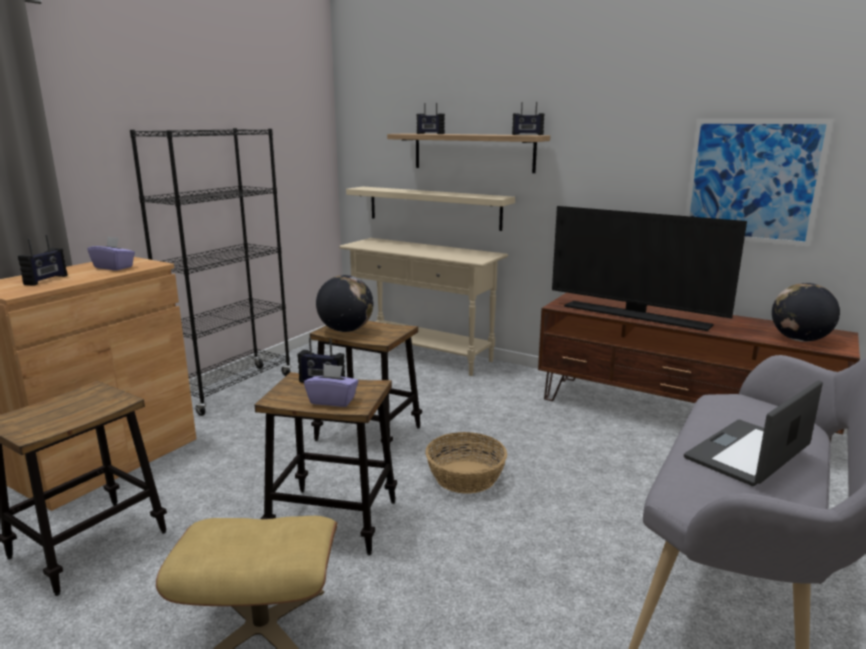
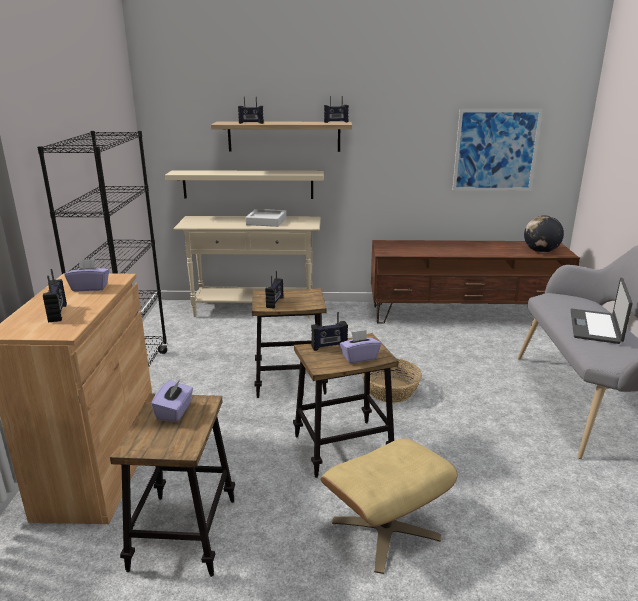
camera: 30 degrees left, 5 degrees up
(84, 401) = (175, 412): none -> purple tissue box
(346, 330) = (275, 302): globe -> radio
(438, 251) = (266, 221): none -> grey tray
(636, 316) = (439, 251): television -> none

